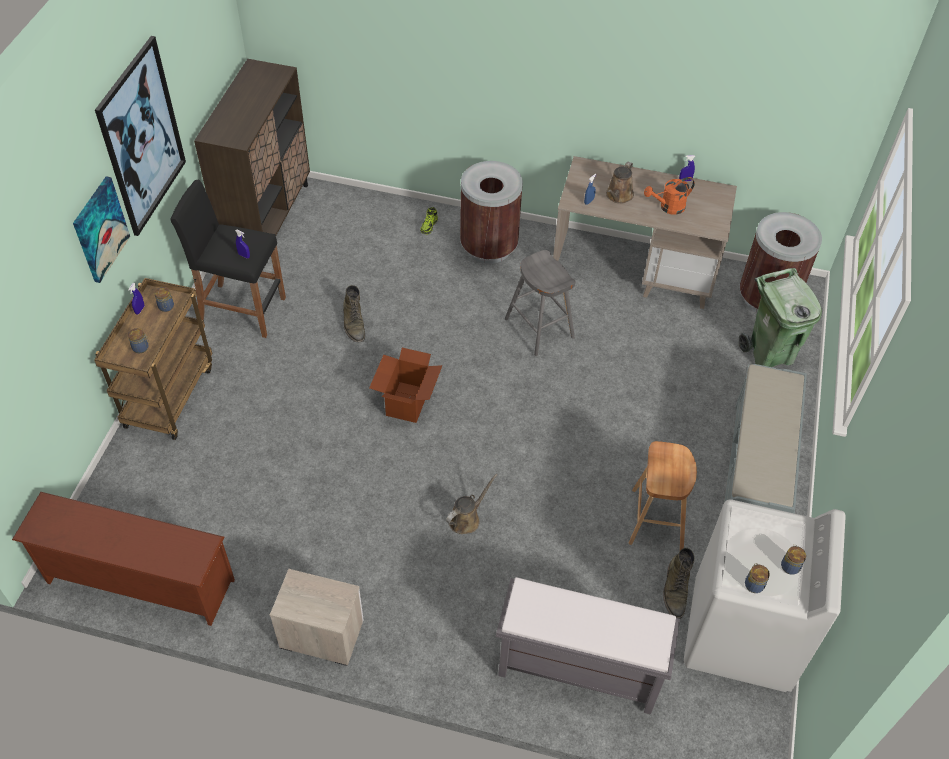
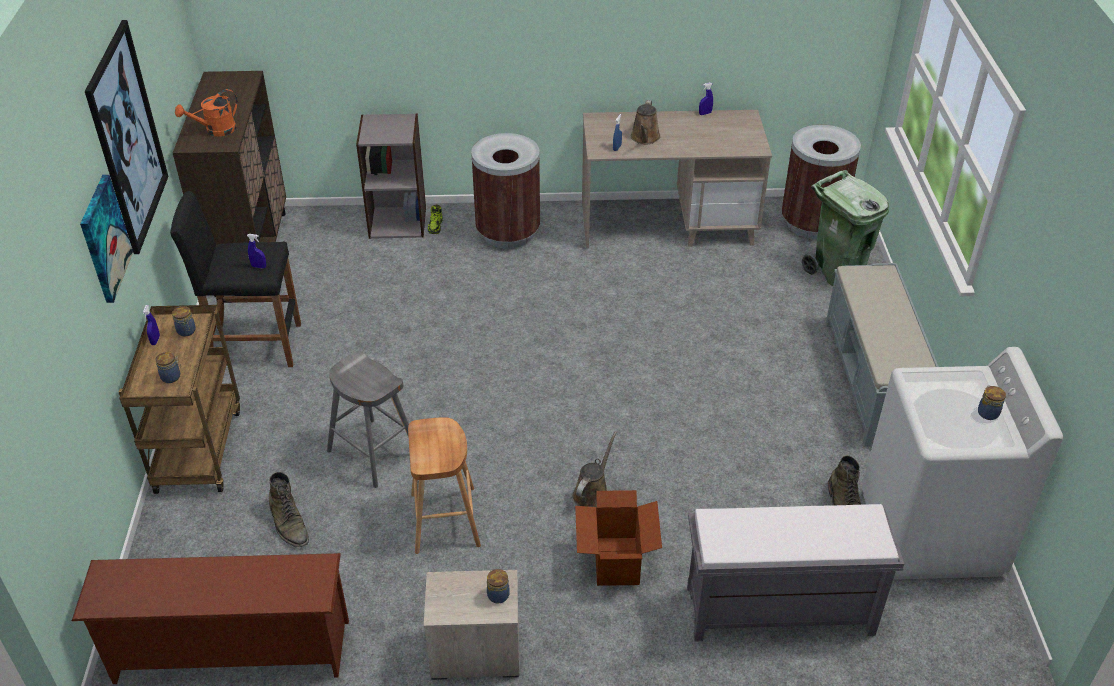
camera: 15 degrees left, 10 degrees down
(354, 324) = (389, 333): green boot -> green boot (289, 523)
(398, 214) = (398, 221): none -> grey bookcase
(407, 402) = (479, 395): cardboard box -> cardboard box (615, 562)
(539, 328) = (593, 296): grey stool -> grey stool (374, 453)
(657, 519) = (795, 445): brown stool -> brown stool (445, 519)
(668, 207) = (699, 139): orange watering can -> orange watering can (215, 131)
(753, 584) = (960, 438): jar -> jar (497, 594)

